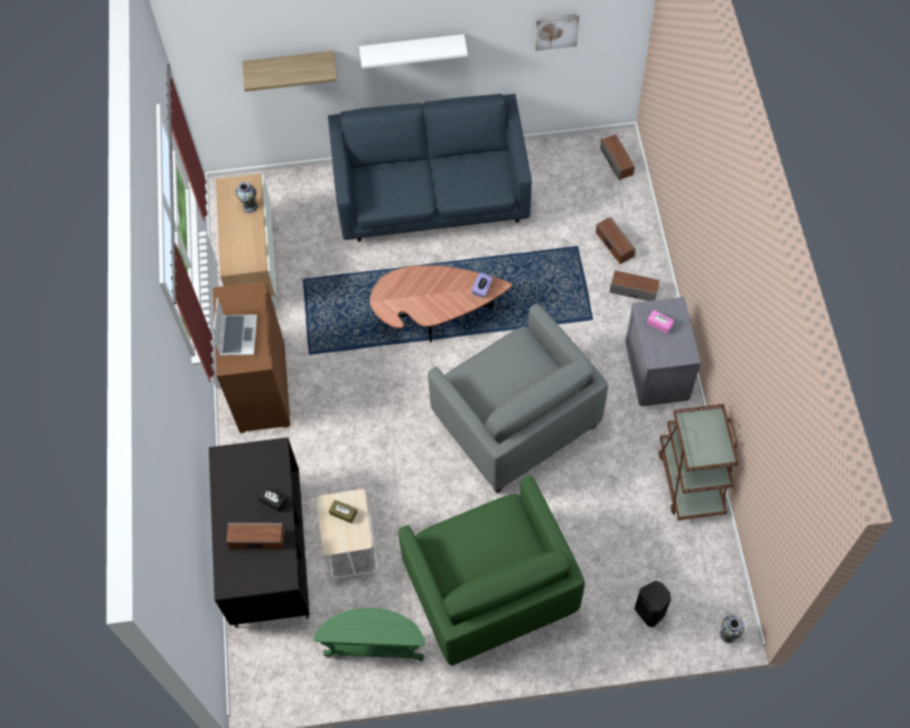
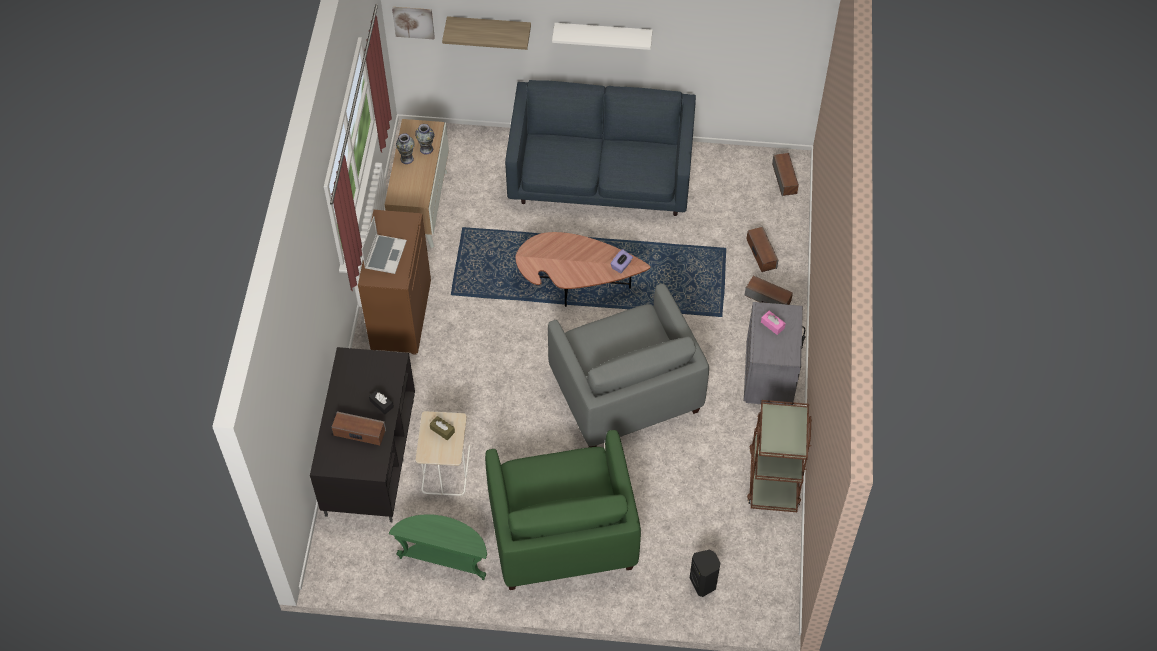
camera: 10 degrees right, 5 degrees down
(556, 31) = (739, 42): picture -> picture (413, 21)
(727, 635) = (769, 618): vase -> vase (406, 158)

